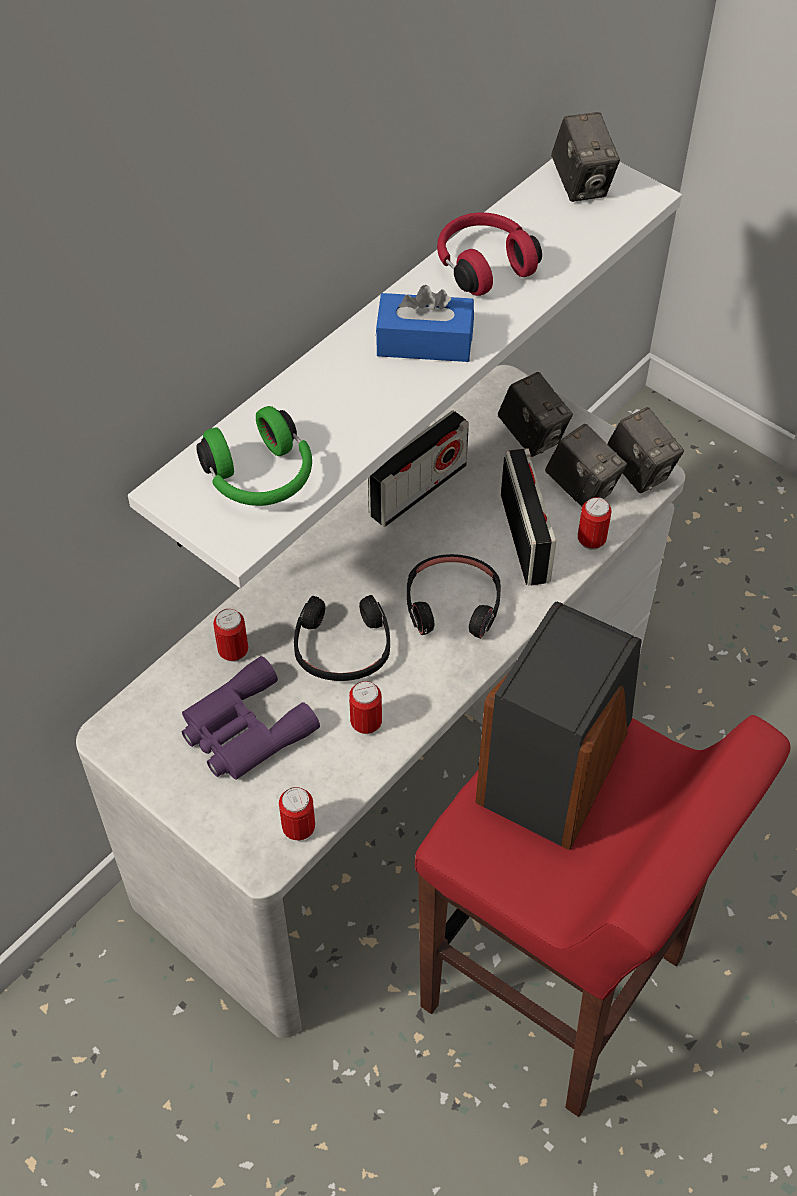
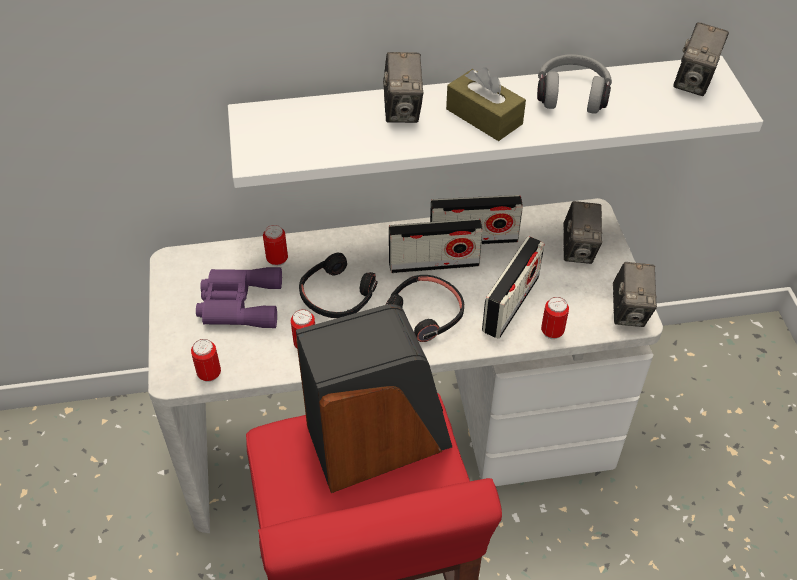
camera: 40 degrees right, 5 degrees down
(260, 478) = (304, 135): green headphones -> none
(406, 544) = (434, 263): none -> radio
(424, 342) = (484, 116): blue tissue box -> brown tissue box
(483, 265) = (572, 94): red headphones -> grey headphones
(582, 488) = (579, 298): camera -> camera (402, 110)

